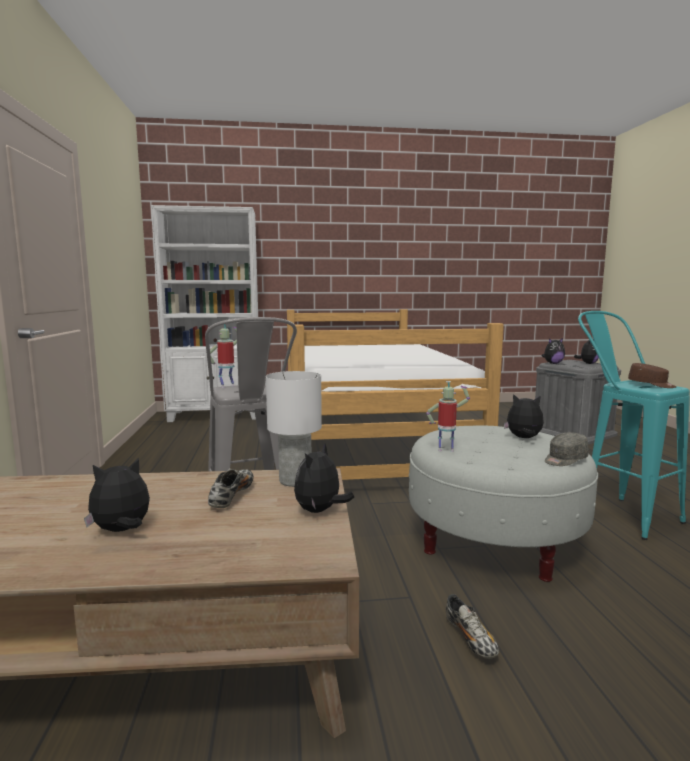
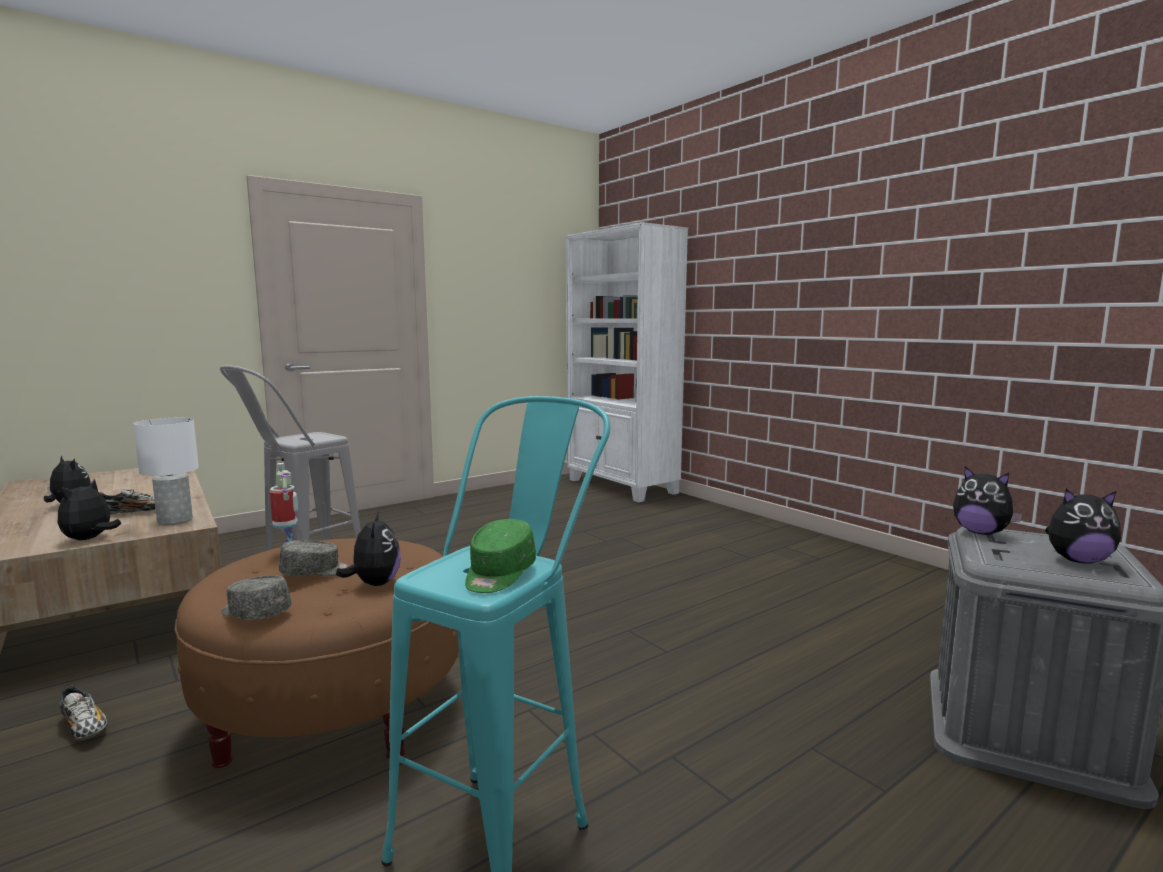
camera: 60 degrees right, 0 degrees up
(227, 386) = (323, 433): toy robot -> none
(320, 511) = (89, 539): plush toy -> plush toy turned 75 degrees counterclockwise
(366, 438) = (648, 563): bed -> none
(470, 639) = (84, 727): shoe -> shoe turned 90 degrees counterclockwise
(494, 539) = (334, 708): white ottoman -> brown ottoman
(497, 446) = (316, 572): none -> grey cap
(651, 384) = (499, 574): brown cap -> green cap

